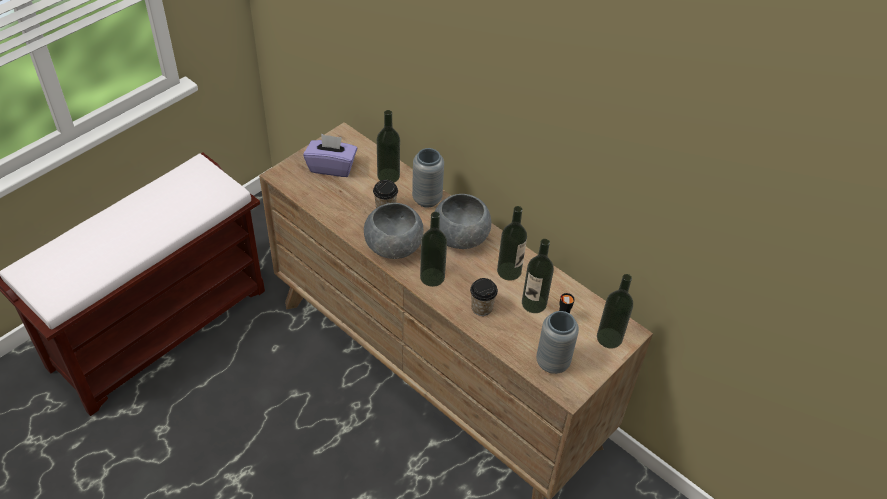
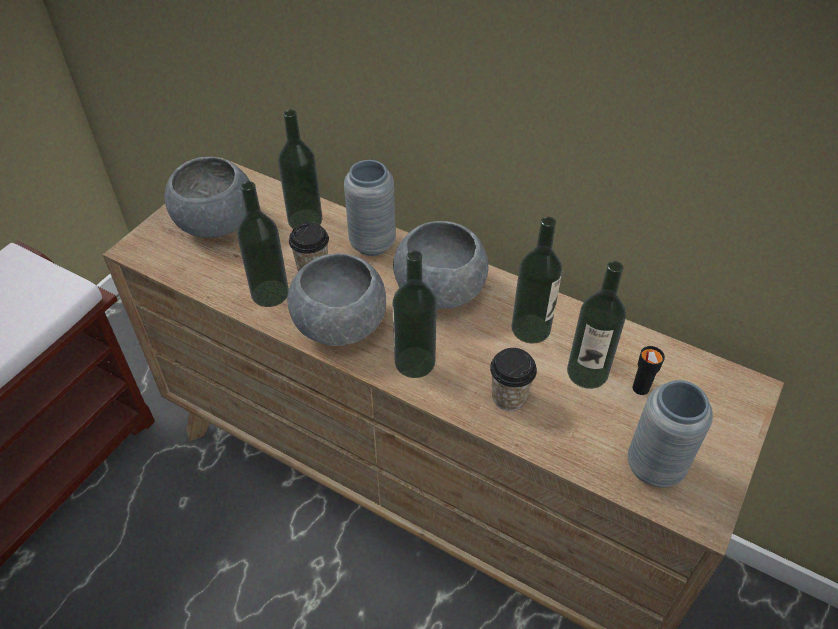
camera: 10 degrees left, 0 degrees up
(332, 167) = (215, 222): purple tissue box -> grey bowl
(609, 338) = (724, 404): bottle -> bottle (270, 293)

